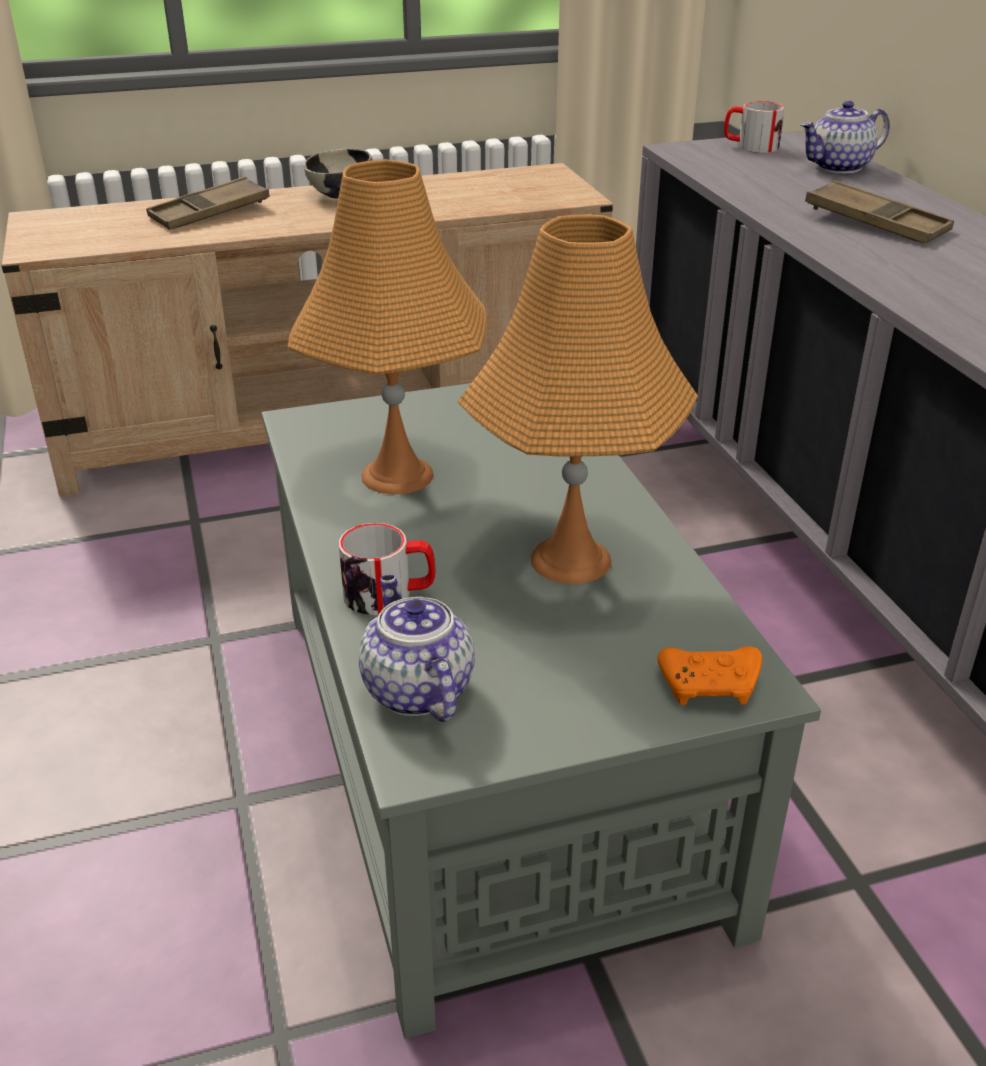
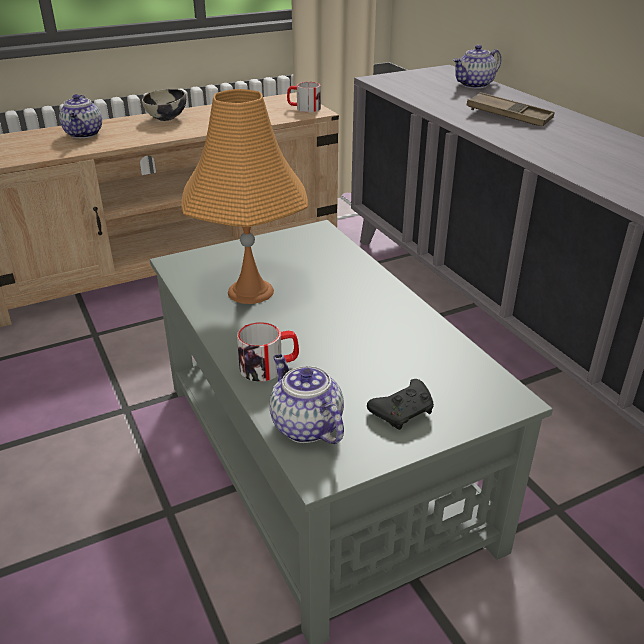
camera: 10 degrees left, 0 degrees up
(210, 213) = (84, 134): brown tray -> teapot
(570, 560) = (375, 334): orange table lamp -> none
(575, 686) = (403, 412): none -> black game controller
(711, 686) = (485, 402): orange game controller -> none
(750, 146) = (418, 75): mug -> mug (304, 108)

